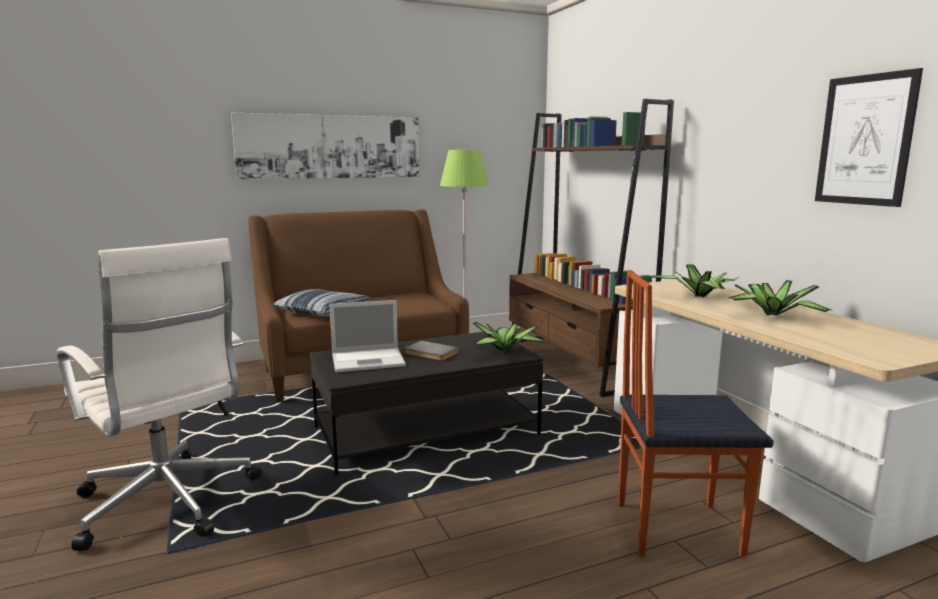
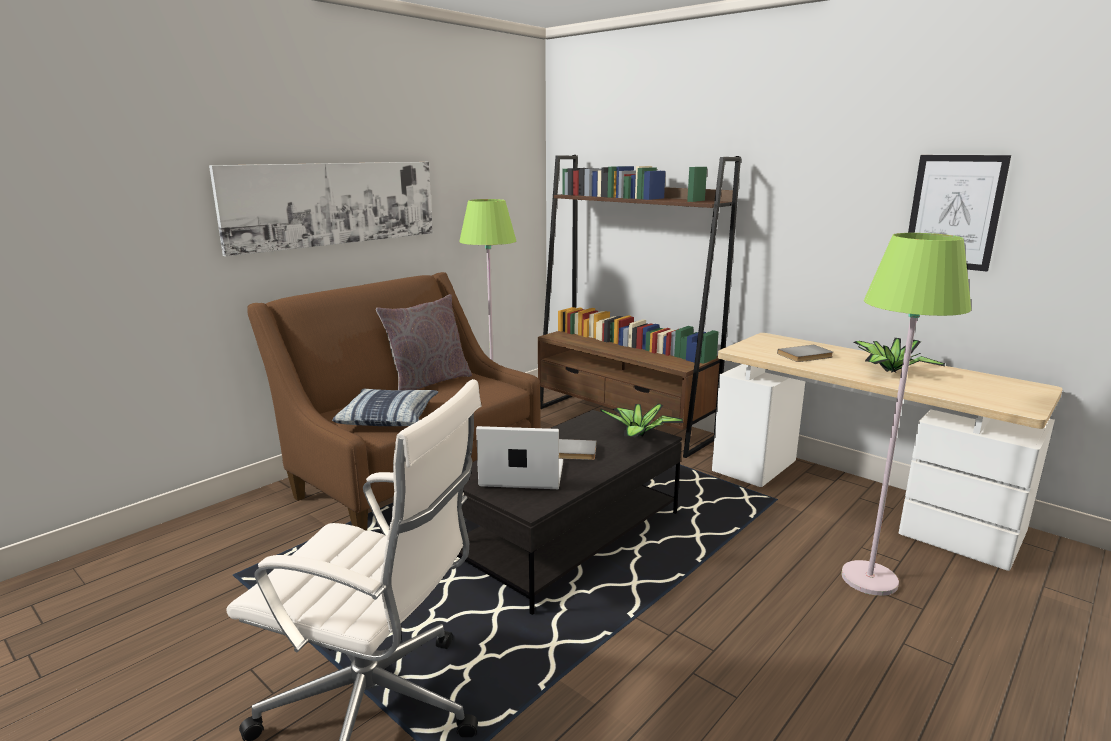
camera: 25 degrees left, 5 degrees up
(369, 360) = (520, 475): laptop -> laptop turned 135 degrees counterclockwise
(384, 295) = (428, 382): none -> grey pillow
(675, 527) = (868, 579): chair -> green floor lamp
(699, 297) = (806, 356): potted plant -> grey book

